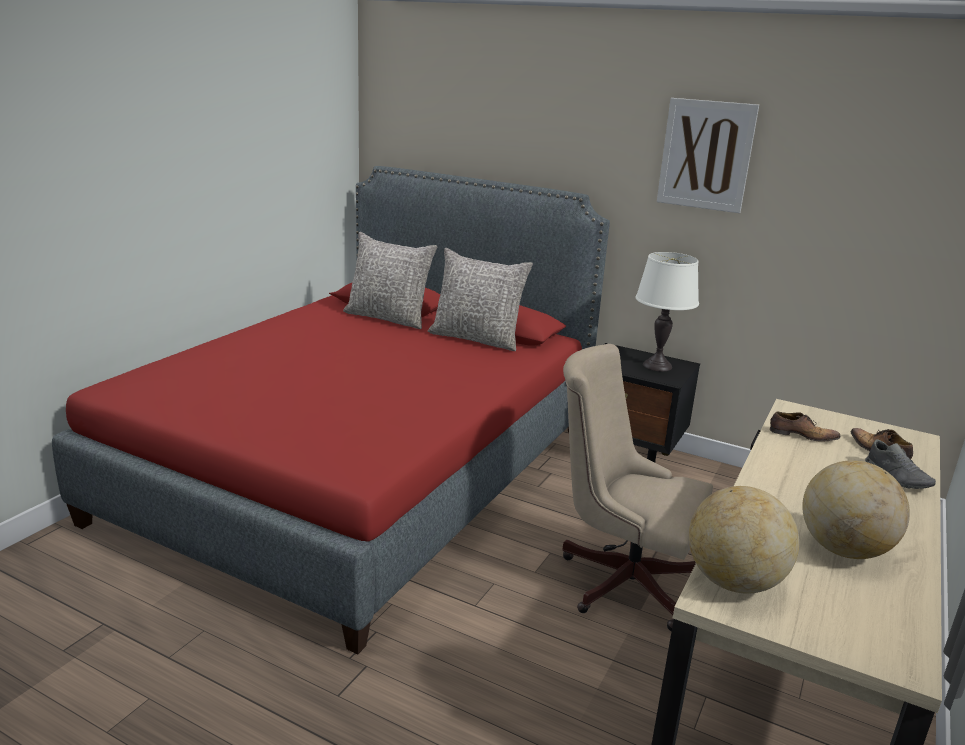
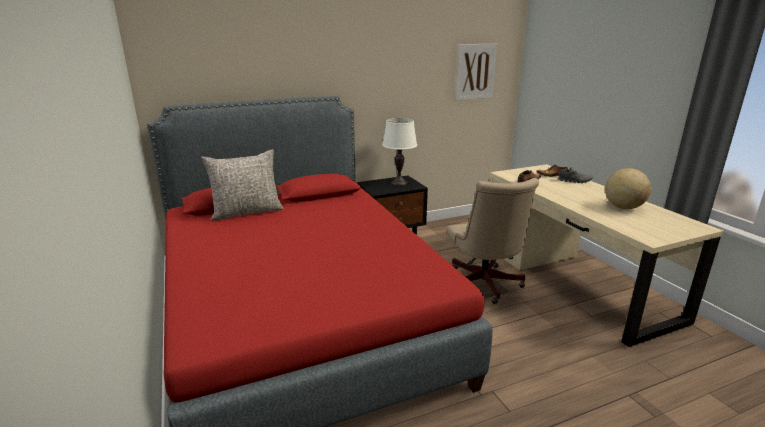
camera: 50 degrees left, 0 degrees up
(476, 338) = (319, 202): grey pillow -> none
(620, 579) = (484, 286): beige office chair -> beige office chair turned 75 degrees counterclockwise
(706, 155) = (394, 61): picture -> picture (475, 72)
(733, 582) = (639, 232): globe -> none

